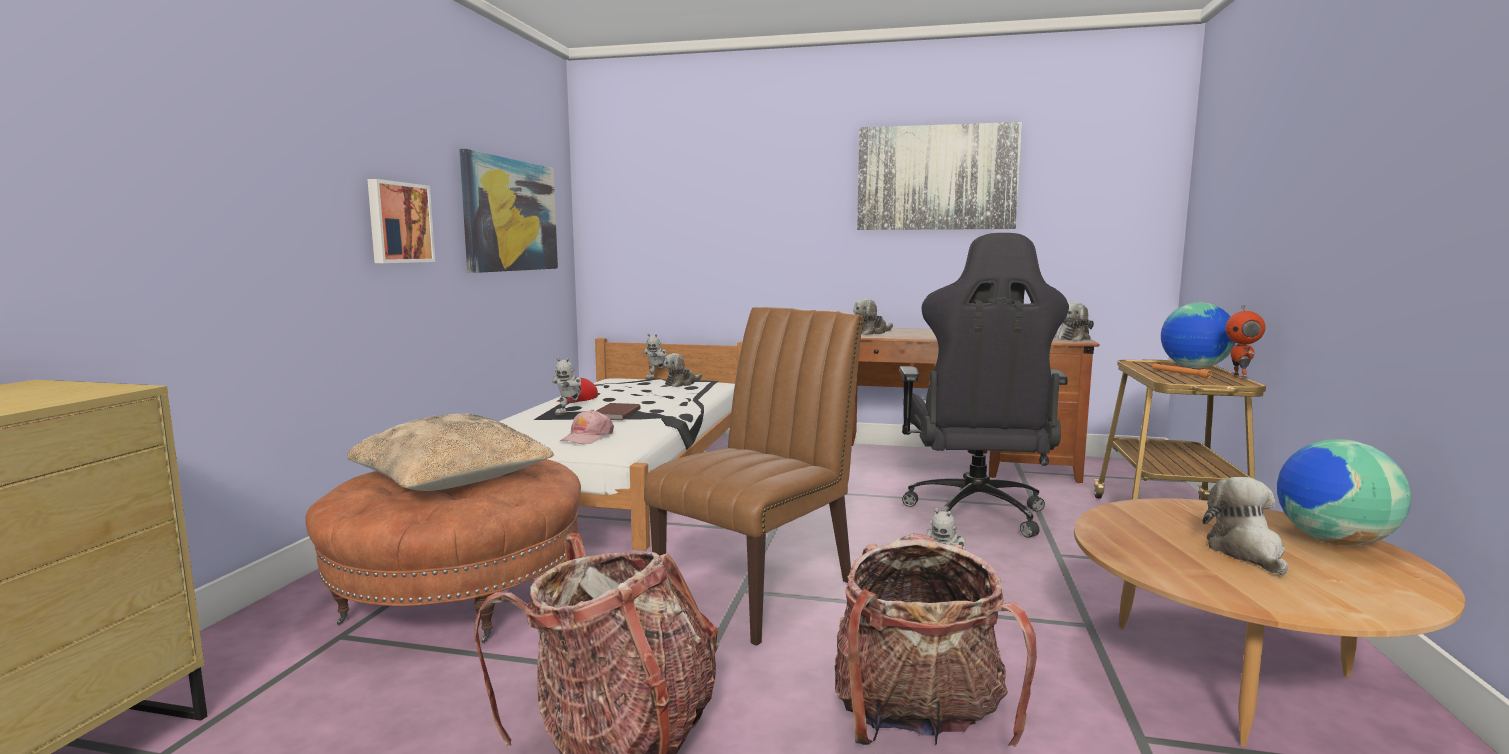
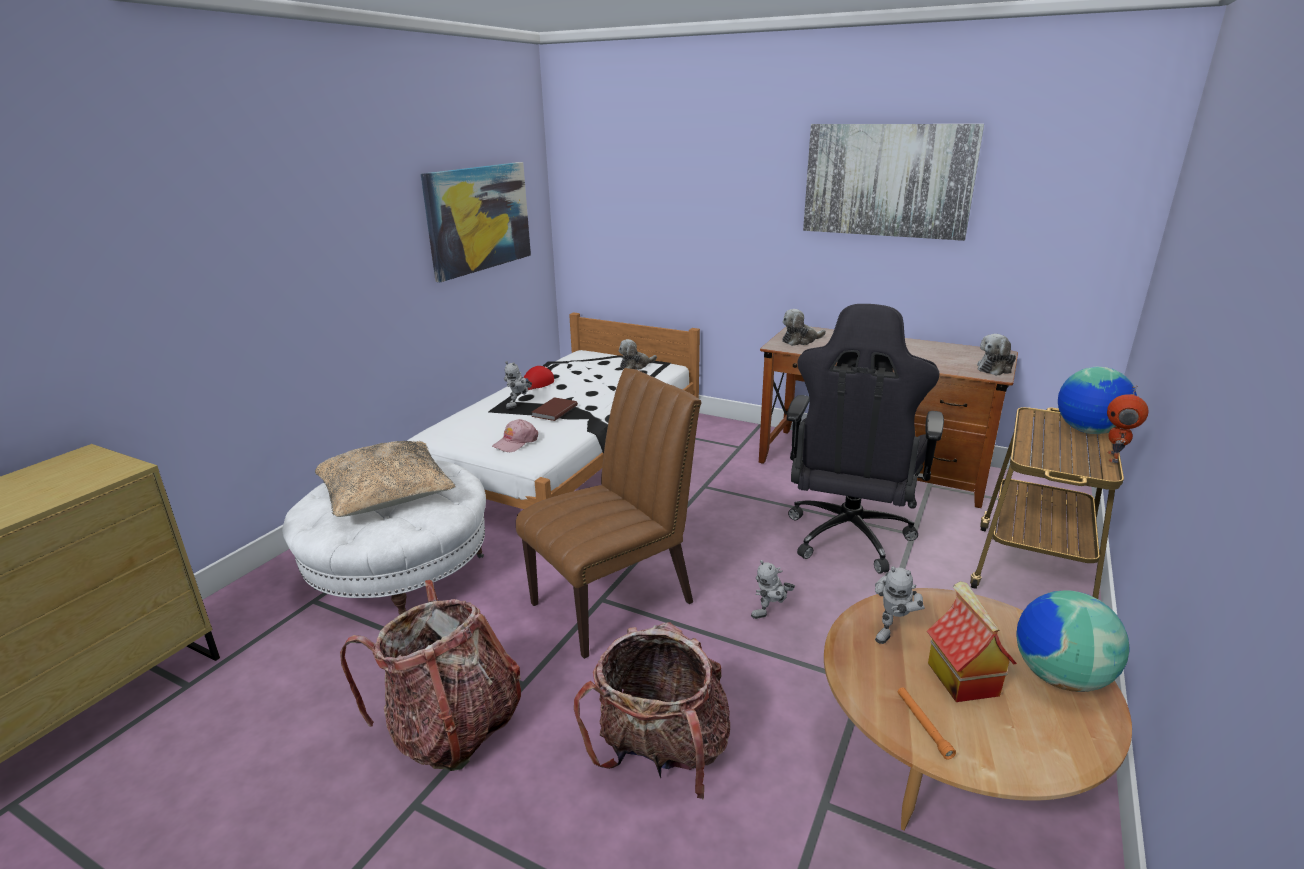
camera: 15 degrees right, 15 degrees up
(399, 222) = (364, 257): picture -> none
(459, 595) = (401, 573): brown ottoman -> white ottoman
(656, 378) = (618, 356): toy robot -> toy robot (892, 631)
(1180, 374) = (1056, 444): orange flashlight -> orange flashlight (923, 725)
(1246, 552) = (961, 678): plush toy -> toy house

